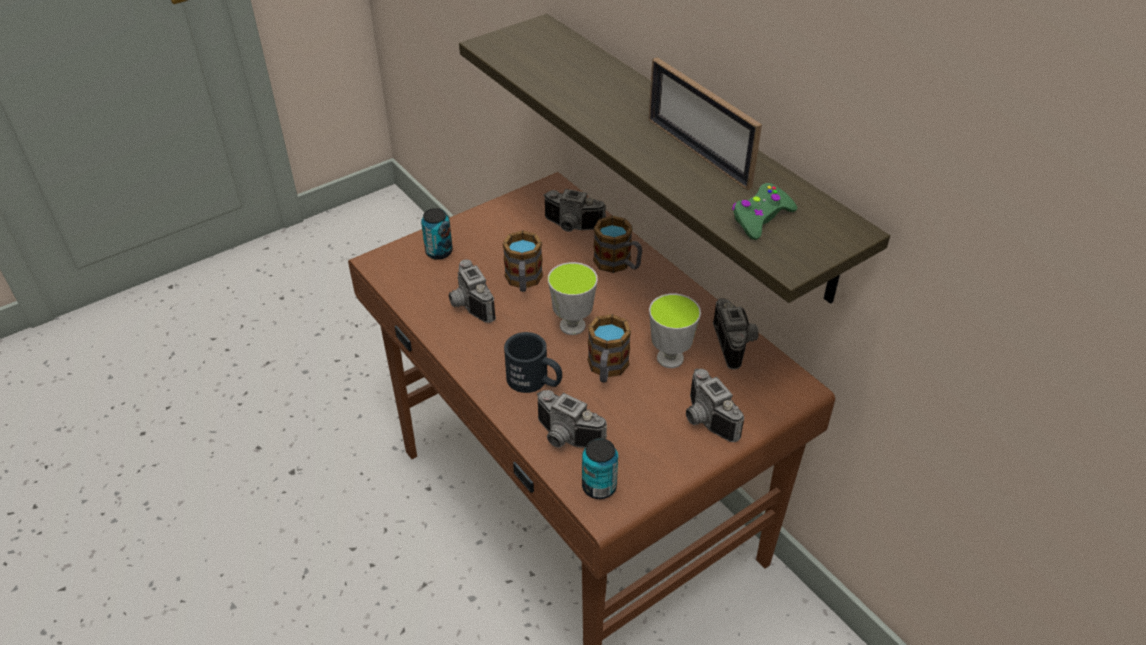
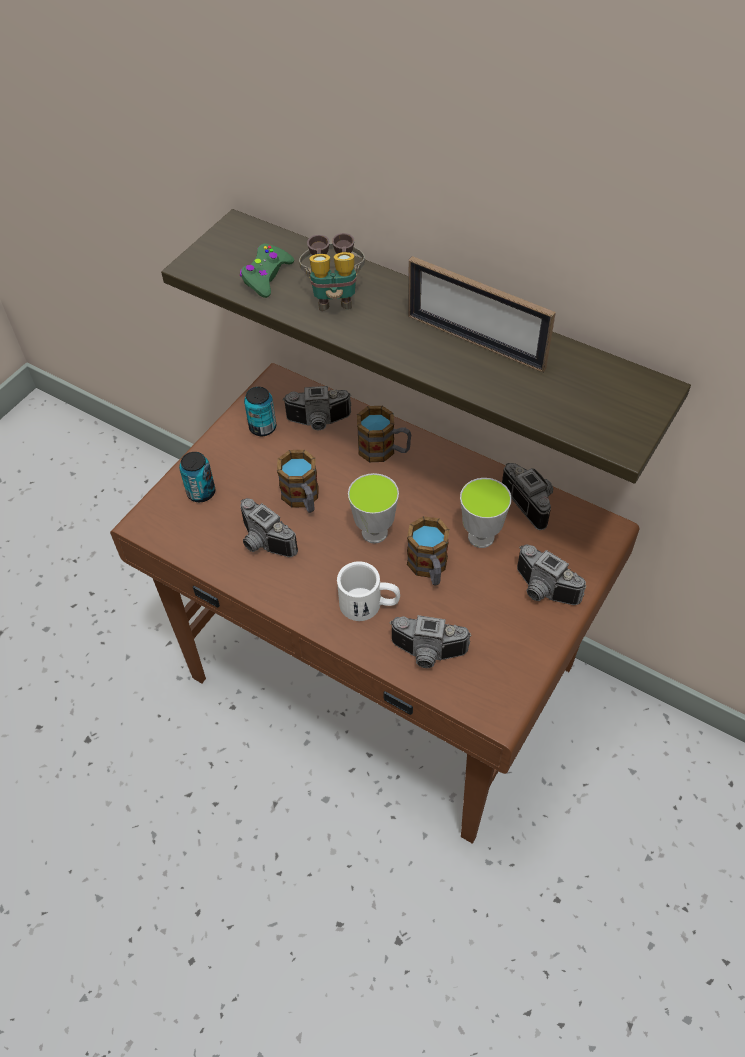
camera: 20 degrees left, 10 degrees up
(535, 381) = (369, 604): black mug -> white mug
(592, 91) = (334, 296): none -> binoculars
(599, 487) = (482, 693): can -> can (262, 427)
(761, 218) = (571, 401): green game controller -> green game controller (266, 276)

